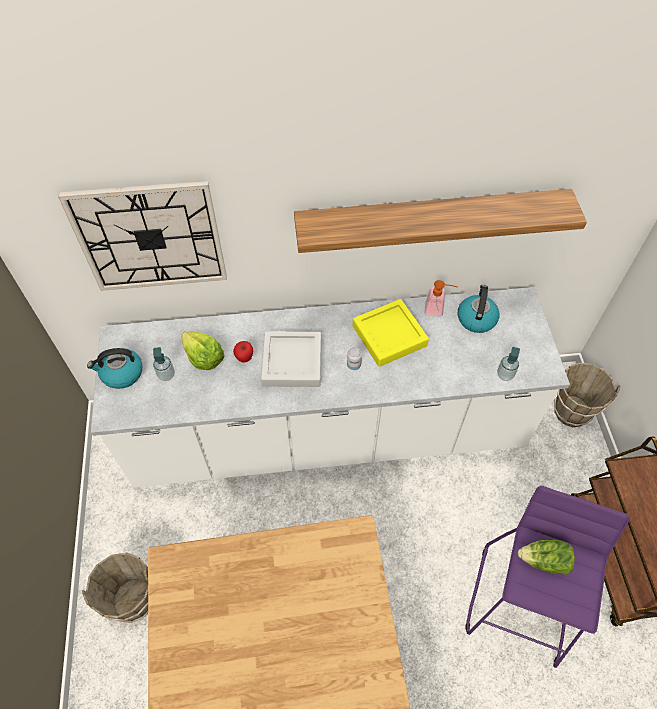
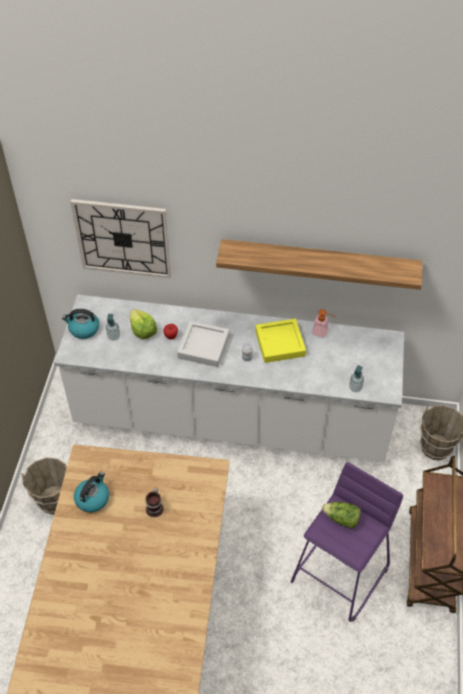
camera: 15 degrees right, 5 degrees down
(294, 617) = (155, 507): none -> mug
(476, 318) = (349, 345): kettle -> kettle (92, 498)

